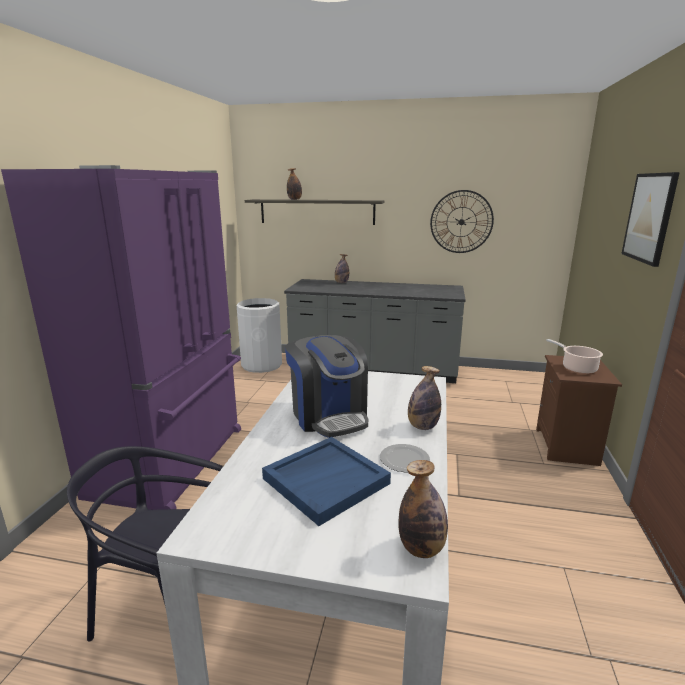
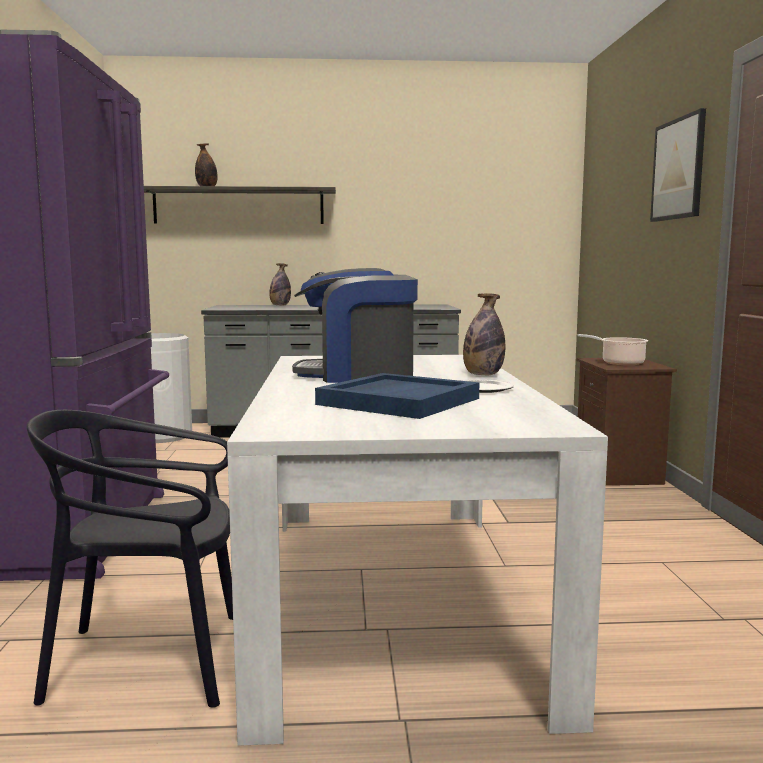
camera: 15 degrees left, 10 degrees down
(329, 415) = (357, 375): coffee machine -> coffee machine turned 135 degrees clockwise
(421, 548) = (552, 419): bottle -> none
(461, 222) = (439, 218): wall clock -> none

